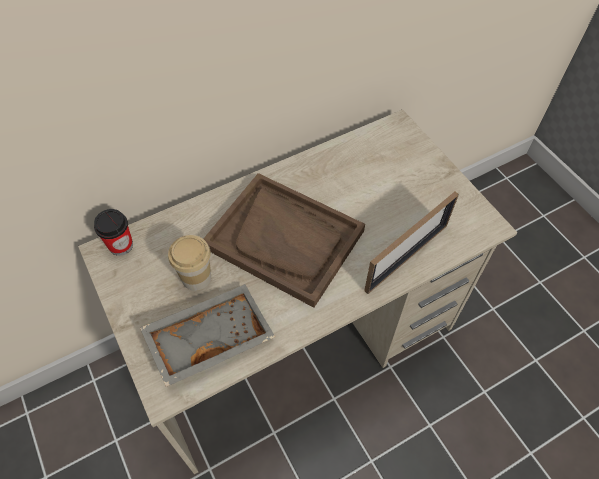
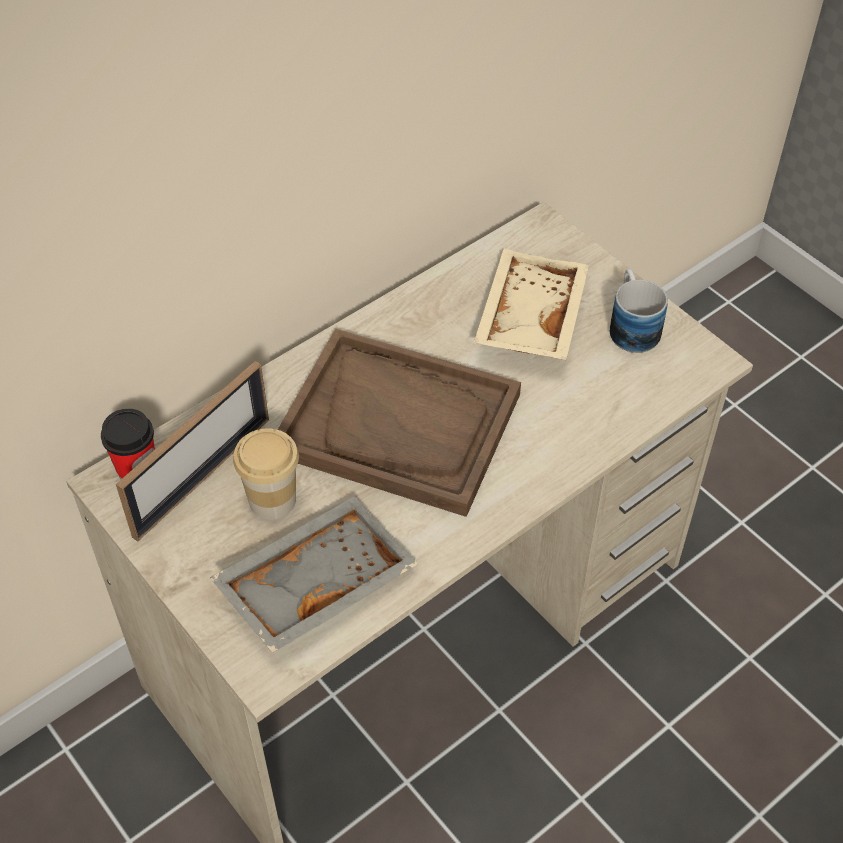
camera: 10 degrees left, 5 degrees down
(379, 181) = (528, 318): none -> beige tray
(406, 257) = (593, 424): picture frame -> picture frame (202, 476)
(443, 195) = (631, 325): none -> mug

